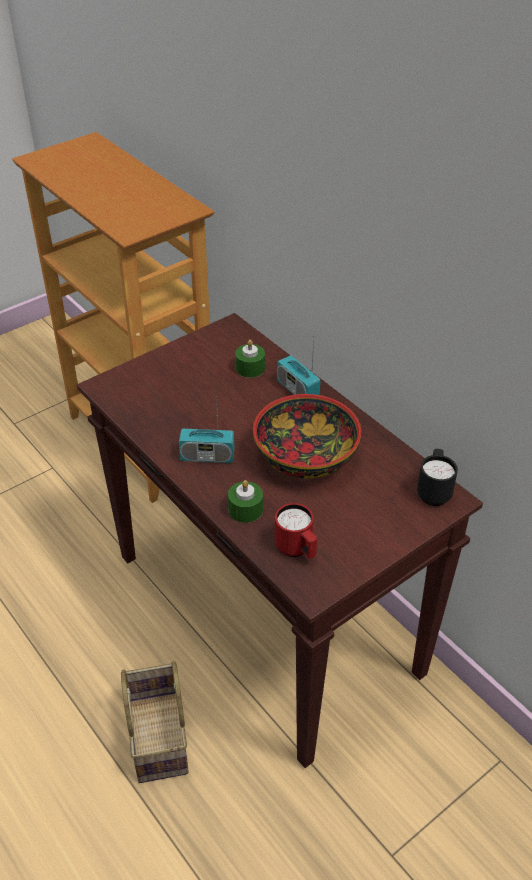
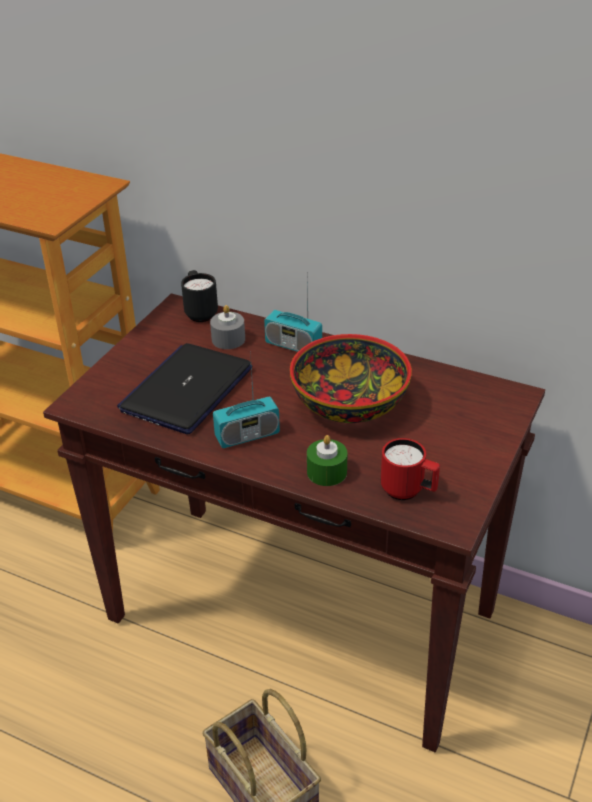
camera: 25 degrees left, 5 degrees down
(189, 401) = (187, 389): none -> laptop
(250, 368) = (228, 339): green candle -> grey candle
(433, 491) = (495, 394): black mug -> black mug (200, 312)

